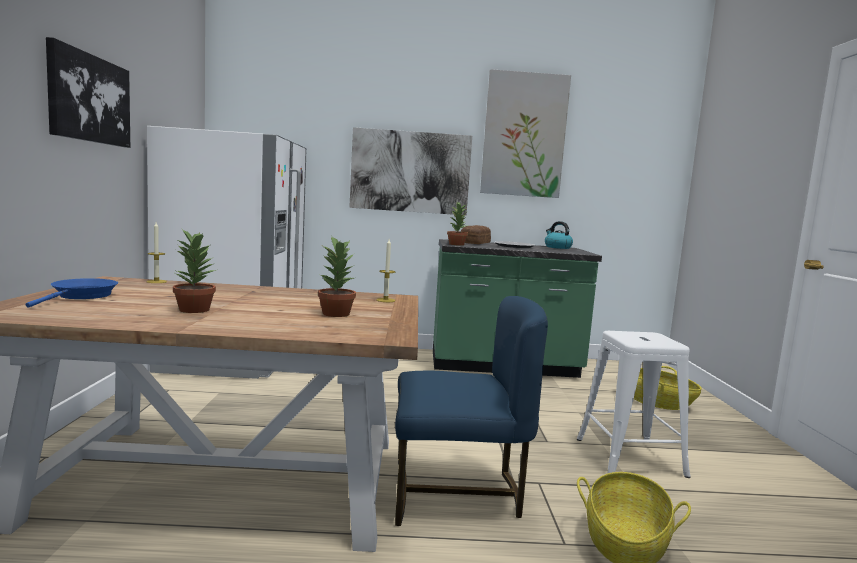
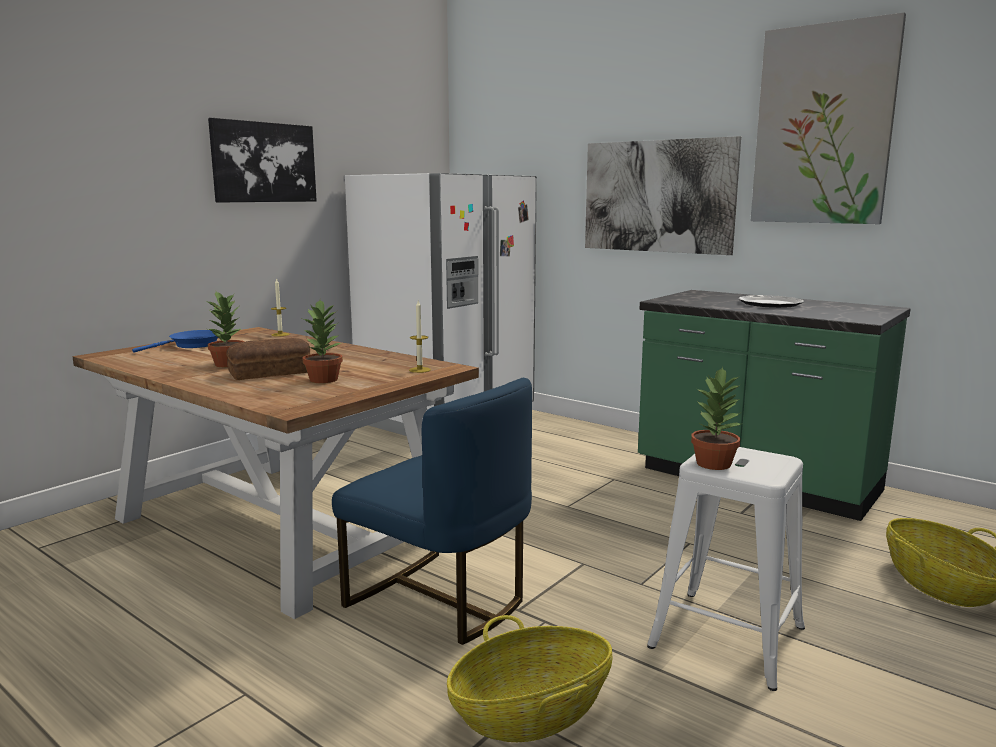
camera: 40 degrees right, 5 degrees up
(457, 244) = (670, 300): potted plant -> potted plant (714, 464)
(476, 242) = (726, 296): bread -> bread (271, 373)
(557, 247) = (860, 307): kettle -> none

